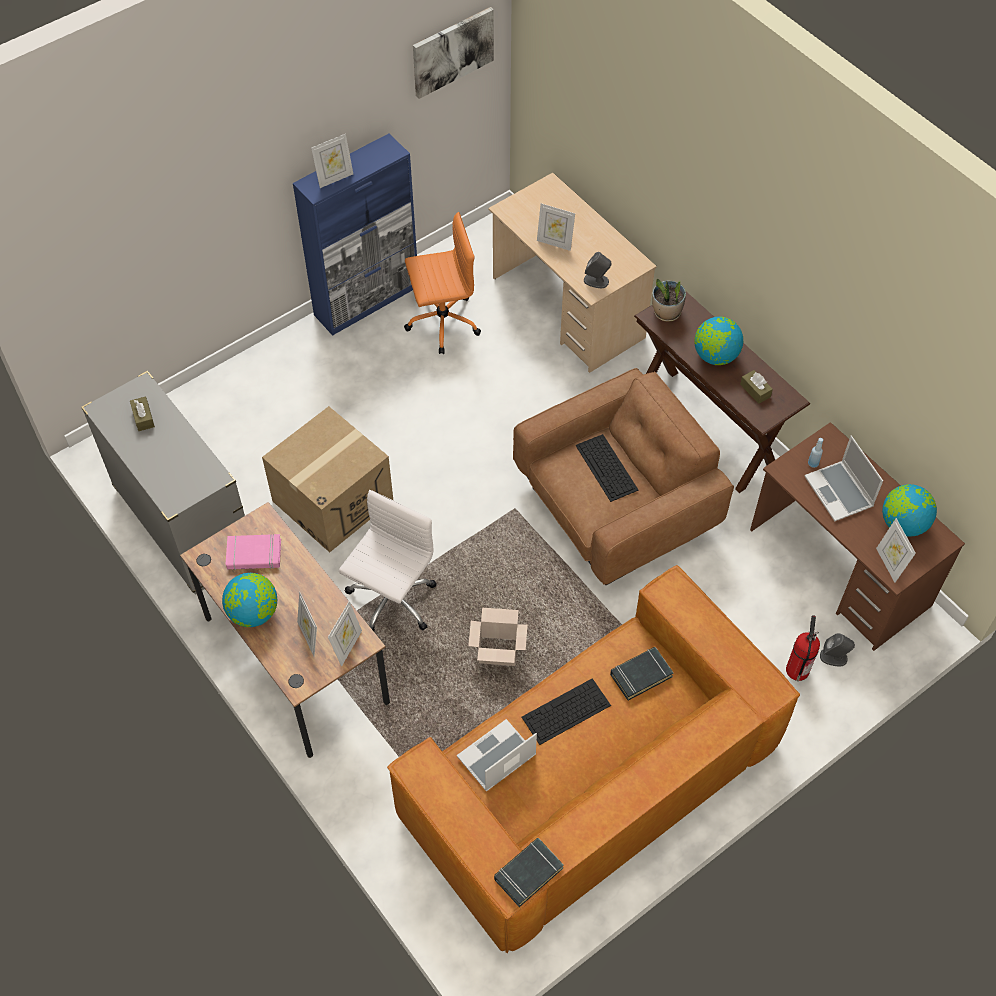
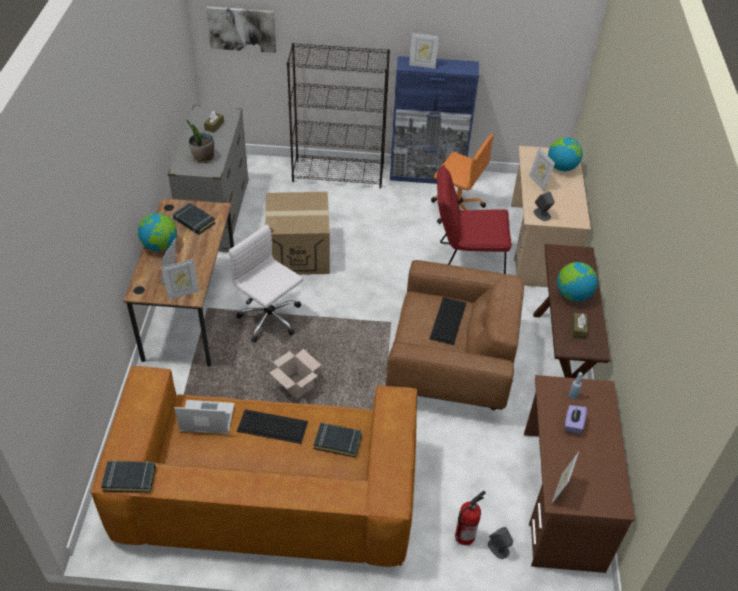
camera: 40 degrees right, 10 degrees down
(254, 555) = (194, 221): pink book -> black book
(266, 367) = (338, 174): none -> black bookcase
(391, 601) = (270, 319): white office chair -> white office chair turned 120 degrees counterclockwise
(452, 51) = (545, 27): picture -> picture (242, 29)
(516, 382) = (465, 262): none -> red chair
(666, 313) = (567, 254): potted plant -> potted plant (203, 158)
(840, 492) = (573, 424): laptop -> purple tissue box
(903, 524) = (599, 474): globe -> globe (562, 167)

